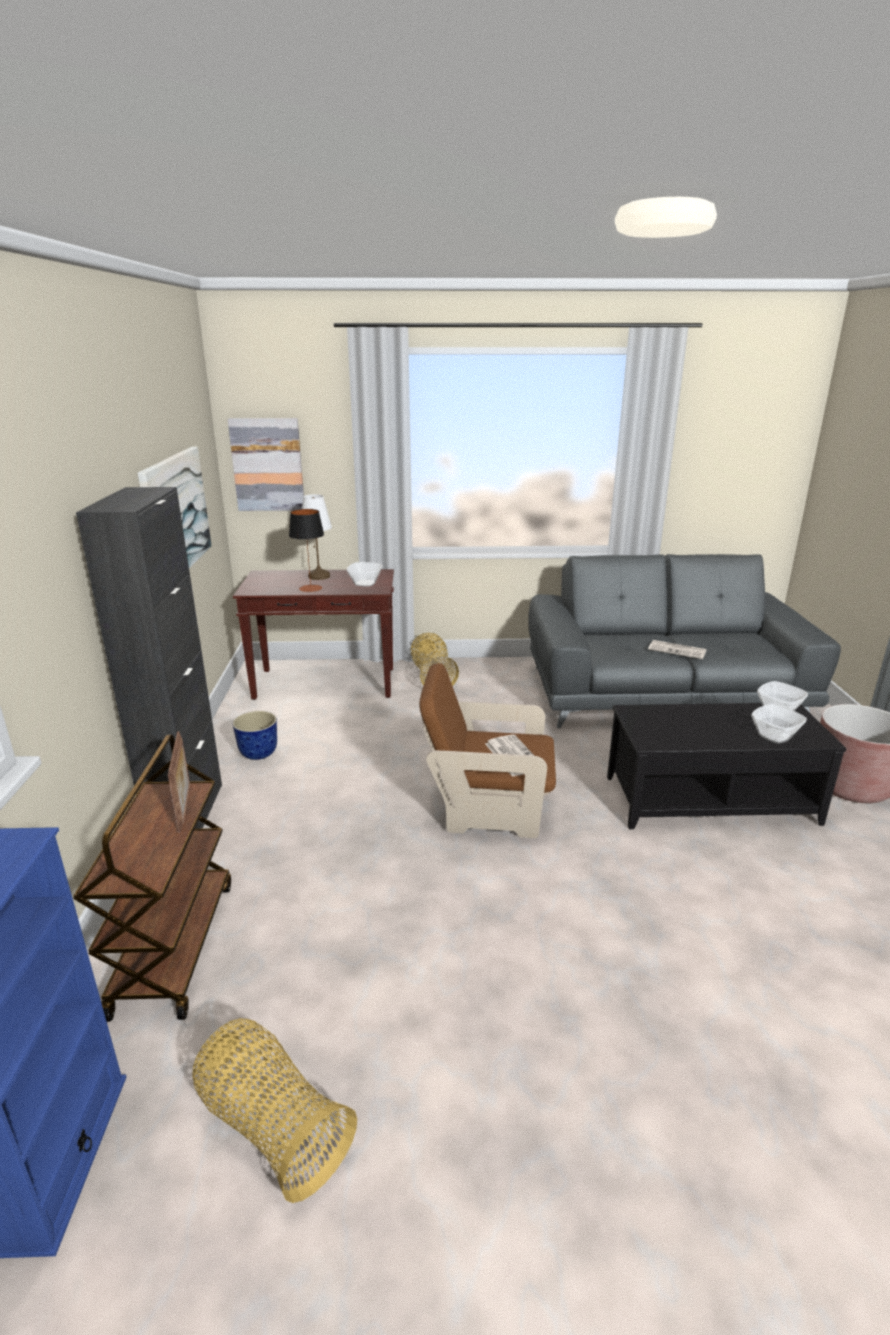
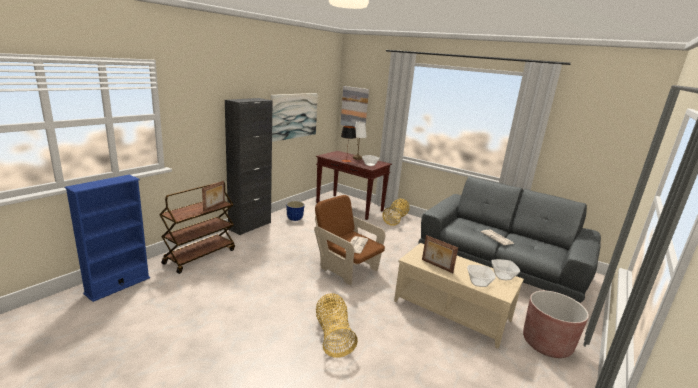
camera: 35 degrees right, 5 degrees down
(272, 1126) = (162, 308): basket -> basket (333, 335)
(695, 736) = (436, 266): none -> picture frame
(709, 799) = (452, 310): black coffee table -> beige coffee table

